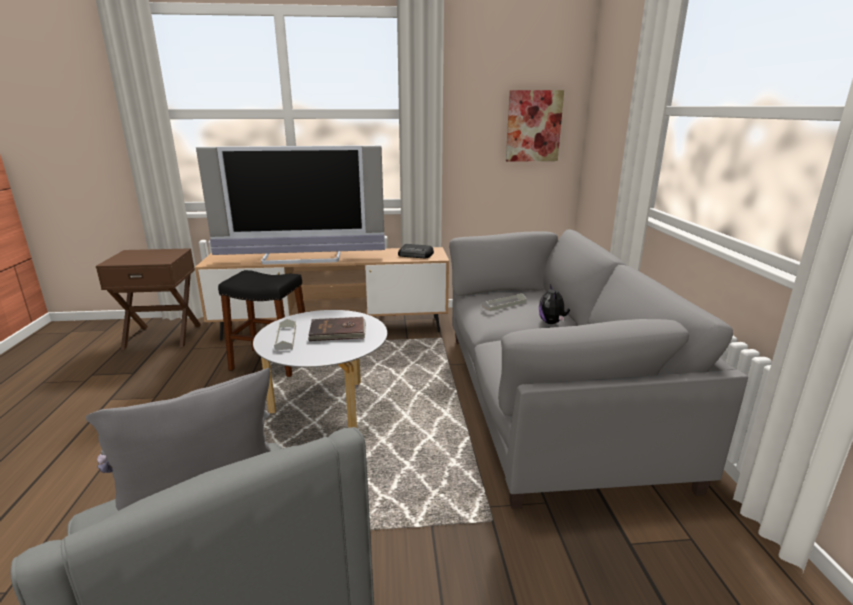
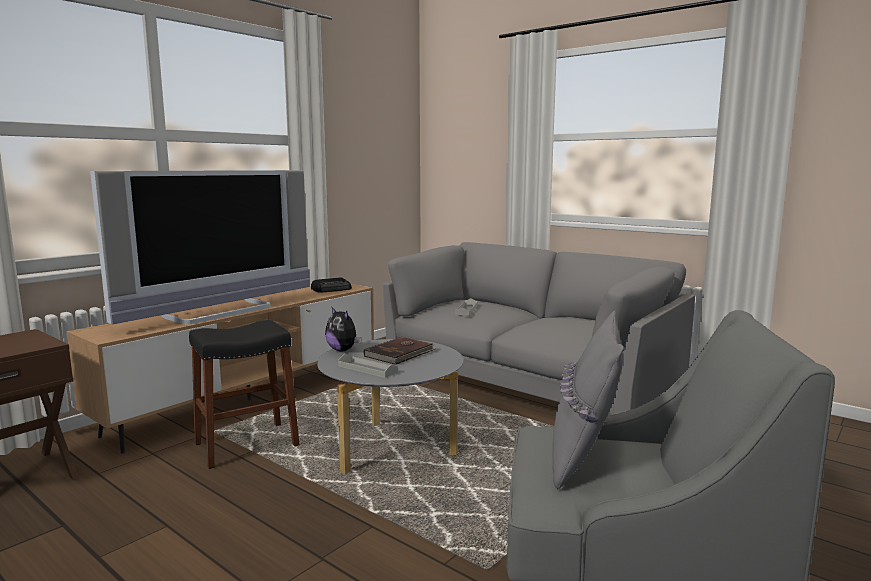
camera: 45 degrees left, 10 degrees down
(533, 126) = (387, 156): picture -> none
(552, 323) = (517, 313): plush toy -> plush toy (343, 350)

